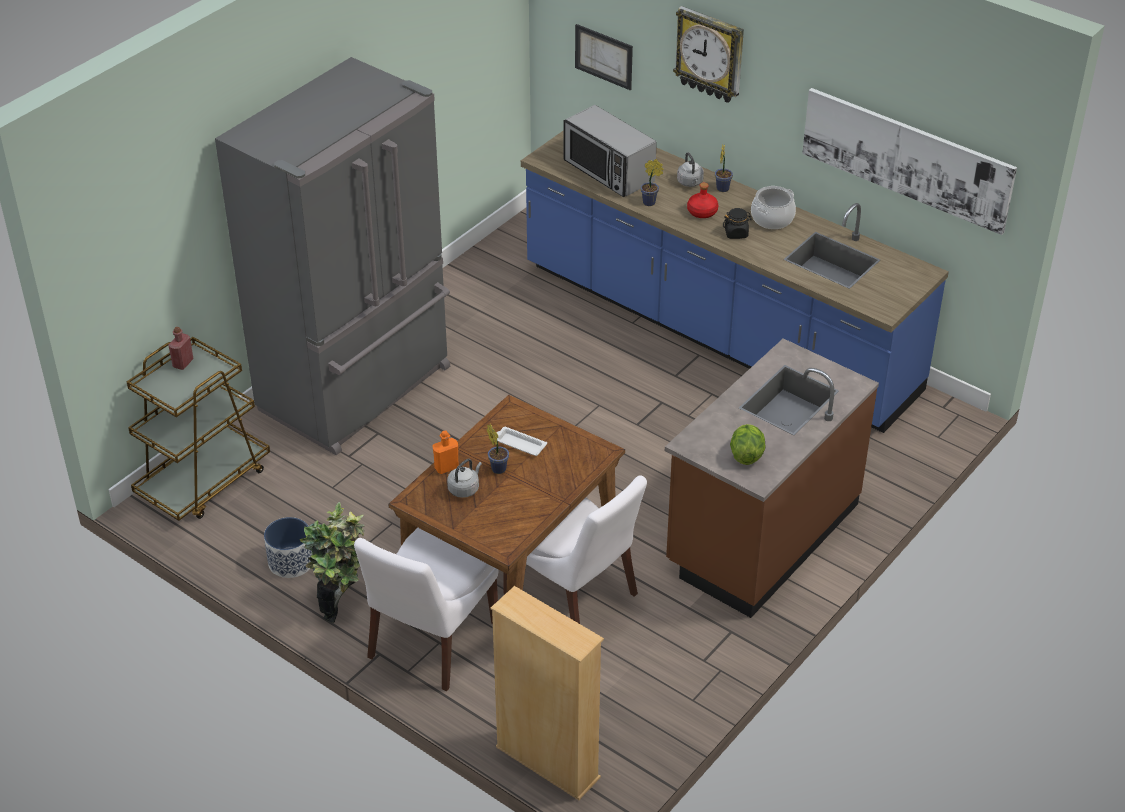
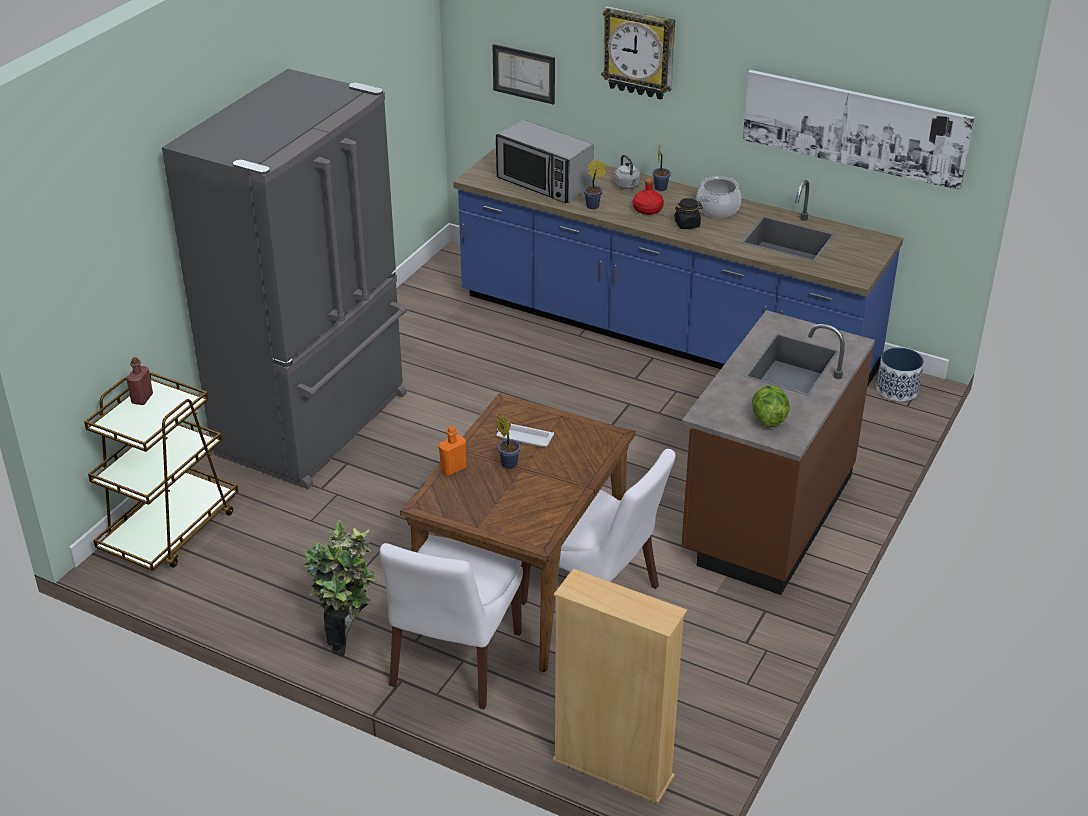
camera: 10 degrees left, 5 degrees down
(290, 562) = (282, 599): planter -> planter (896, 390)
(464, 489) = (478, 487): grey kettle -> none

